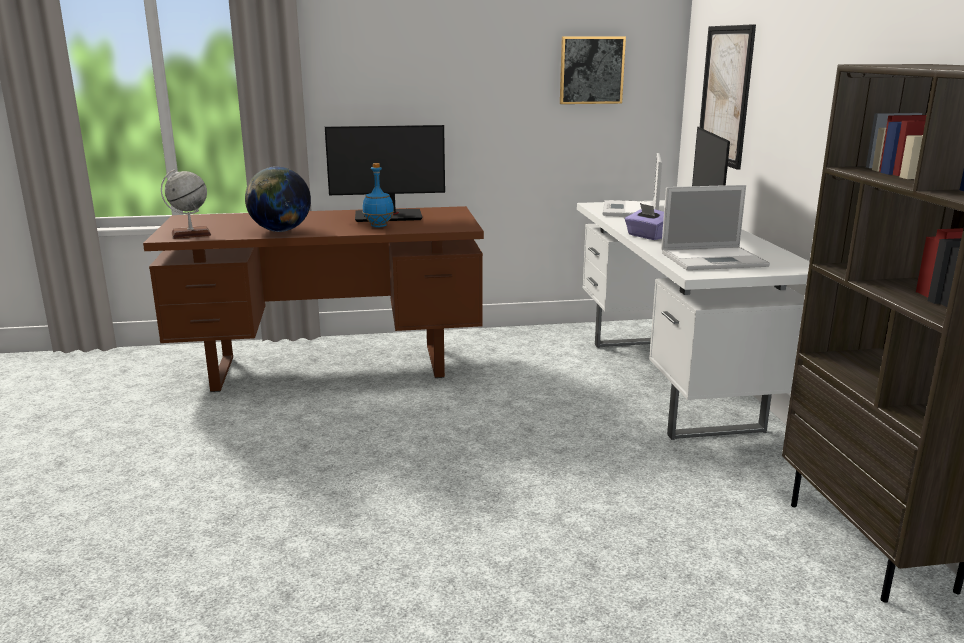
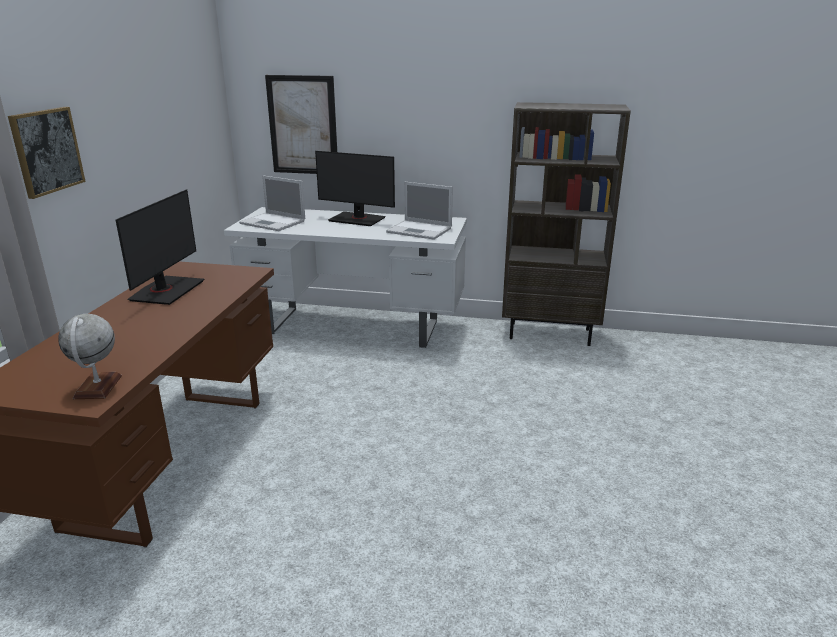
camera: 70 degrees left, 5 degrees up
(280, 231) = (156, 339): globe -> none
(378, 226) = (202, 298): blue bottle -> none
(591, 70) = (190, 117): picture -> picture (47, 151)
(647, 236) = (351, 232): purple tissue box -> none
(715, 259) = (420, 230): laptop -> laptop turned 105 degrees clockwise

